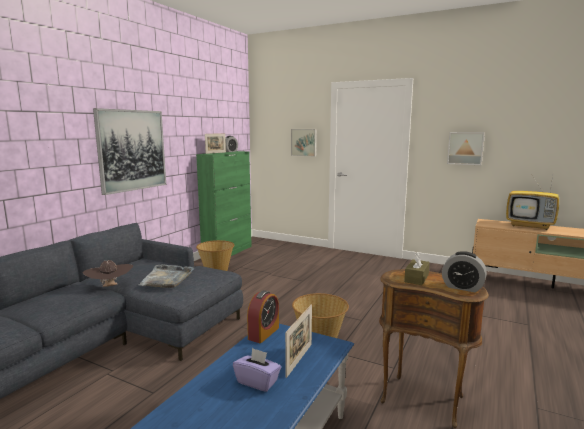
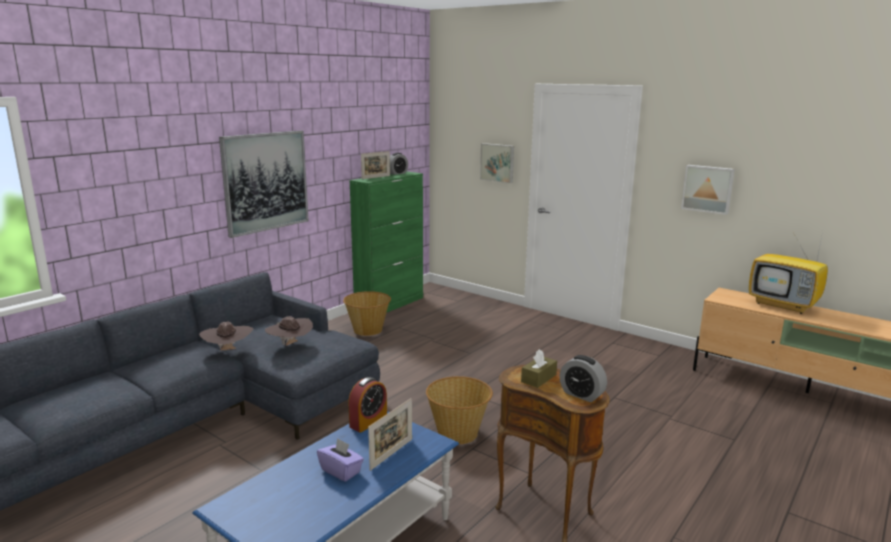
camera: 10 degrees right, 5 degrees up
(167, 278) = (290, 345): grey tray -> brown hat

